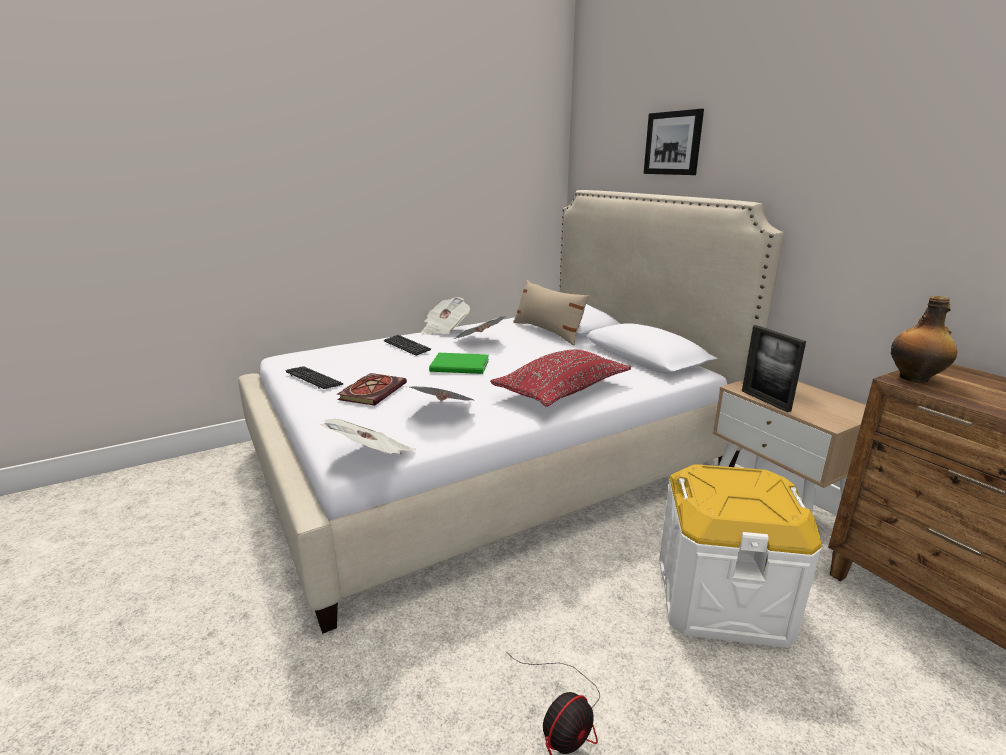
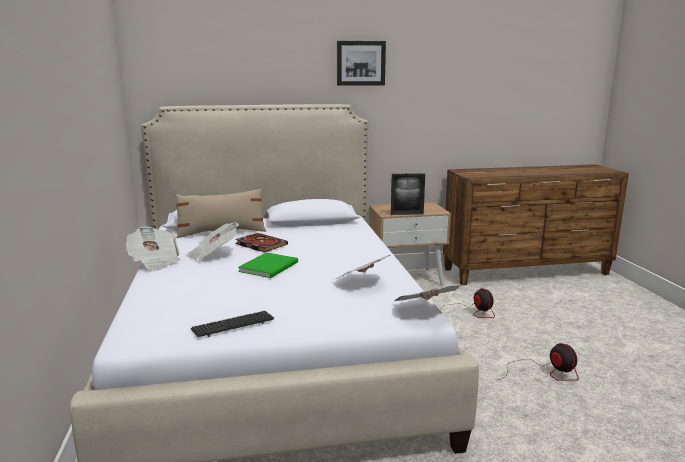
camera: 70 degrees left, 5 degrees down
(372, 391) = (294, 302): book -> book (259, 244)
(406, 346) = (189, 279): keyboard -> none
(562, 391) = (352, 248): red pillow -> none
(673, 143) = (261, 66): picture -> picture (360, 63)
(721, 598) = (470, 312): white storage box -> fan
(915, 378) = (471, 175): bottle -> none

